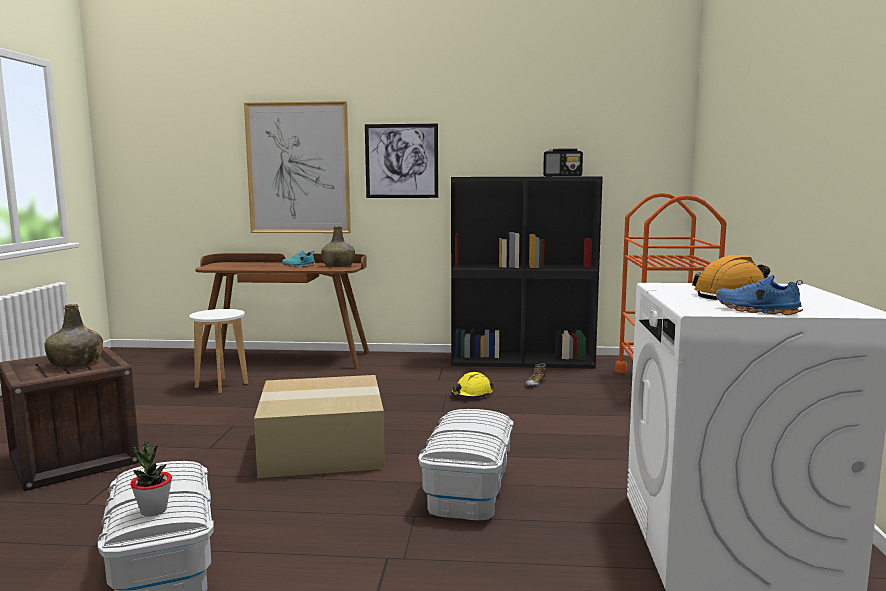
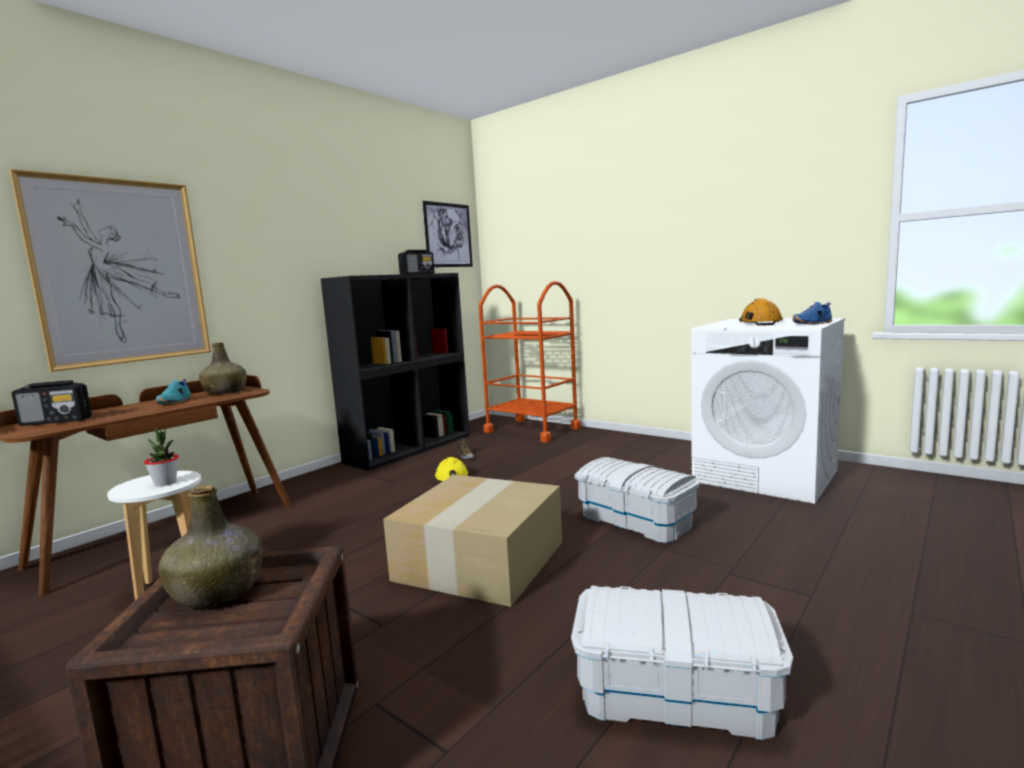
camera: 55 degrees left, 0 degrees up
(153, 511) = (732, 614): potted plant -> potted plant (165, 483)
(235, 265) = (57, 421): none -> radio
(401, 161) = (260, 262): picture -> picture (448, 235)

